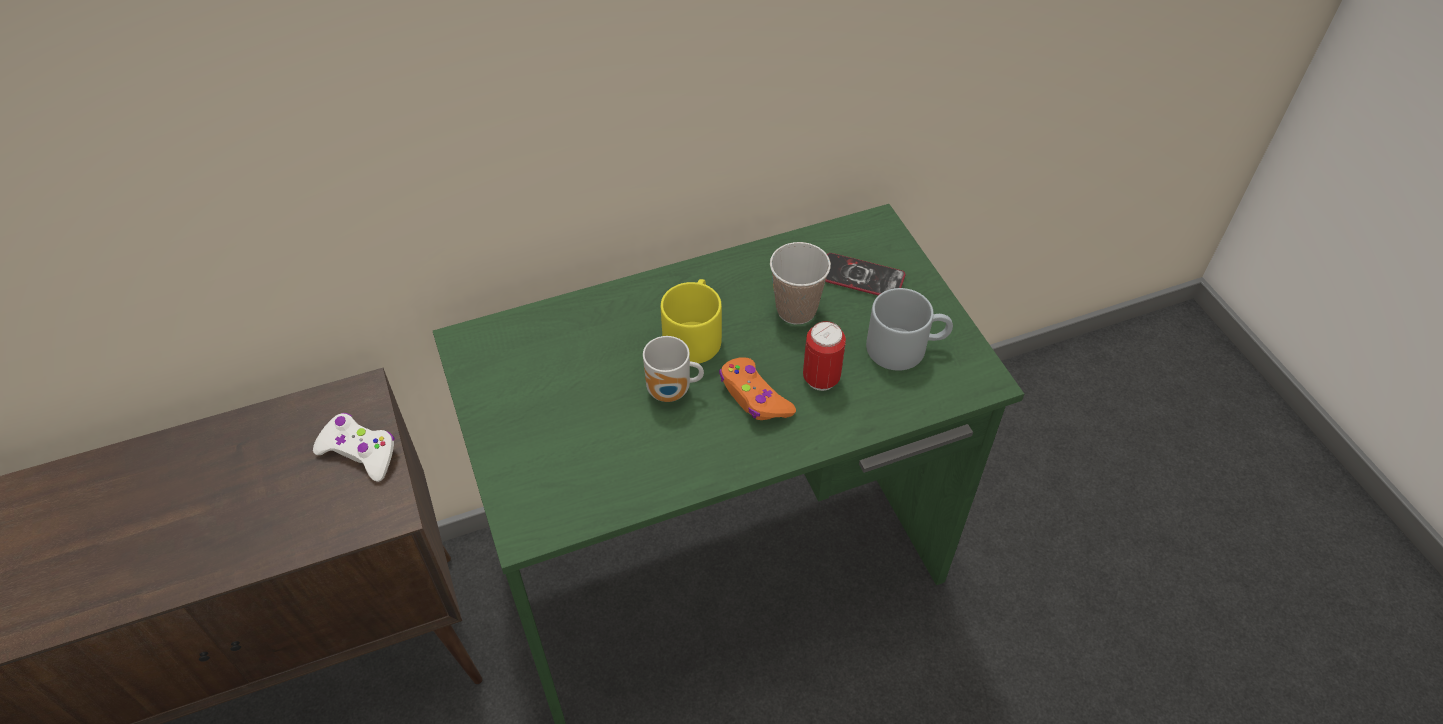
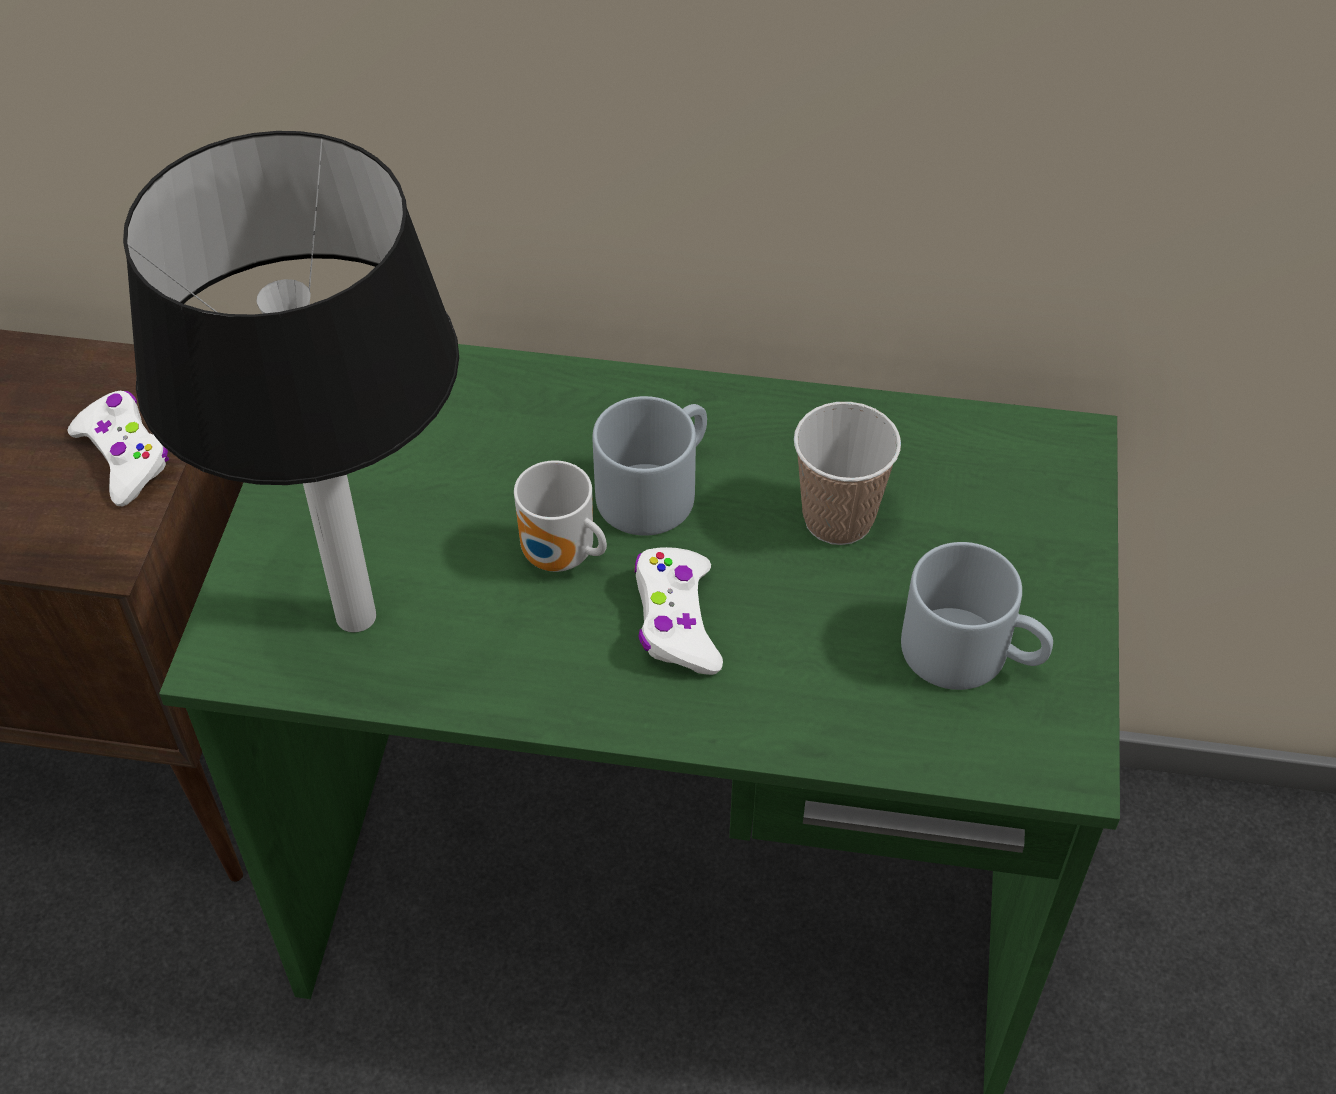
camera: 30 degrees right, 0 degrees up
(581, 473) = (354, 614): none -> table lamp
(693, 333) = (656, 486): yellow mug -> grey mug
(754, 397) = (676, 620): orange game controller -> white game controller
(821, 379) = (798, 640): can -> none
(861, 277) = (980, 513): phone -> none

